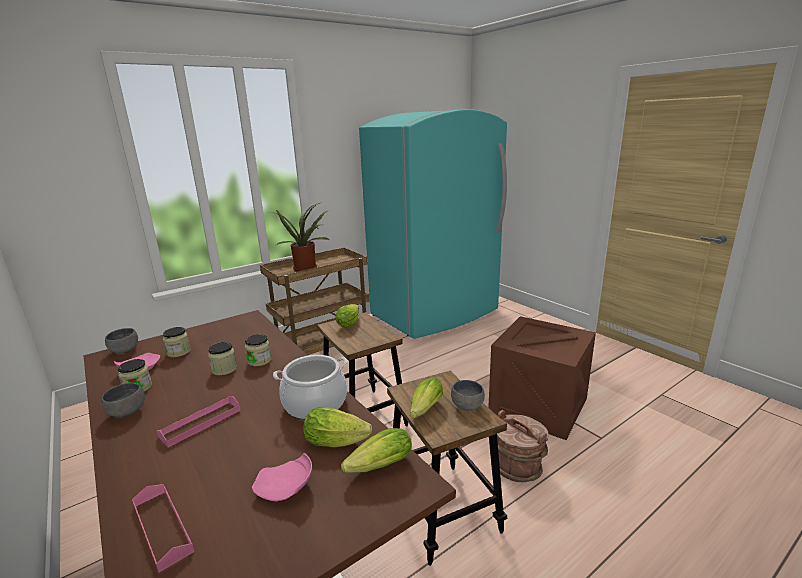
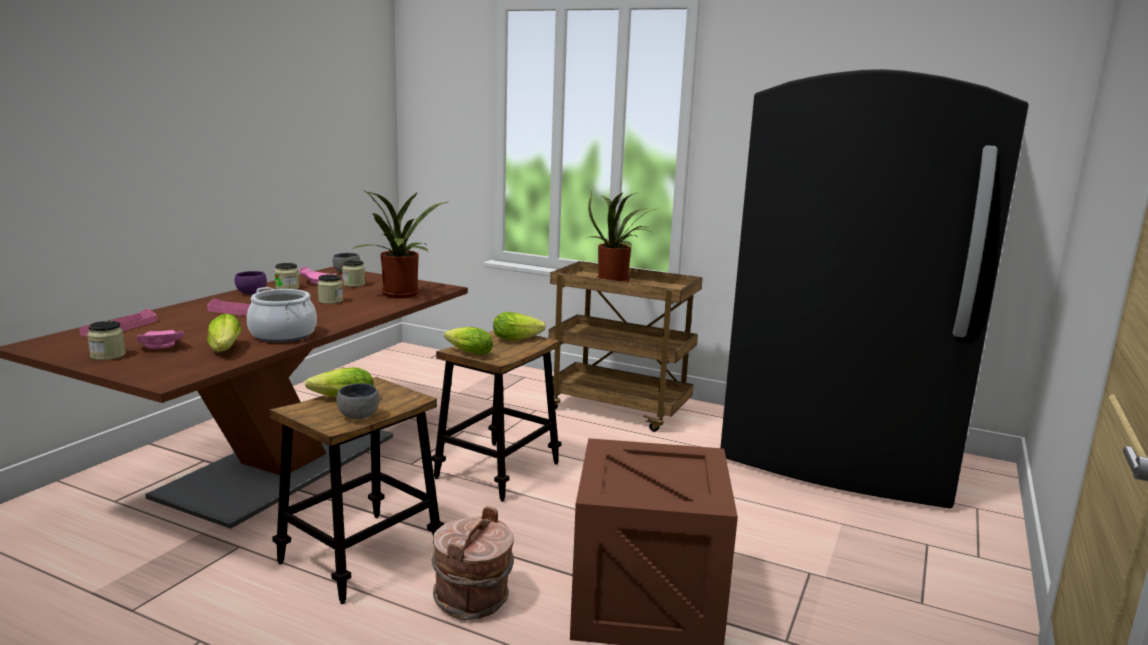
camera: 60 degrees right, 5 degrees down
(126, 413) = (250, 293): grey bowl -> purple bowl
(248, 336) = (401, 295): none -> potted plant
(259, 361) = (353, 307): jar -> jar (108, 355)
(377, 468) = (188, 366): lettuce -> lettuce (467, 352)
(436, 313) = (839, 459): turquoise fridge -> black fridge

